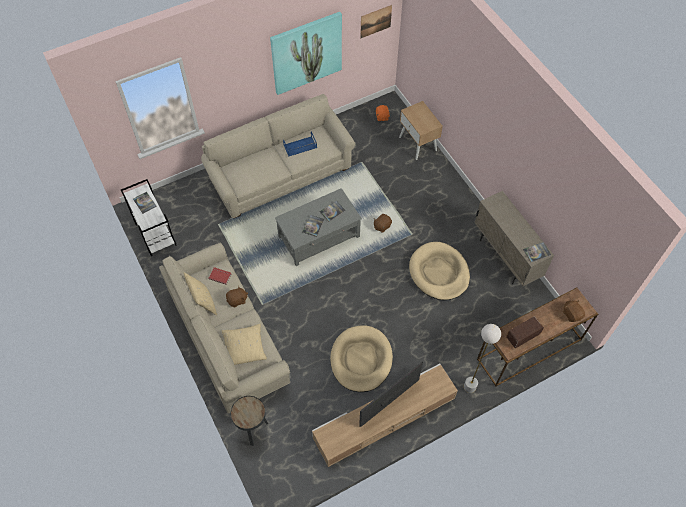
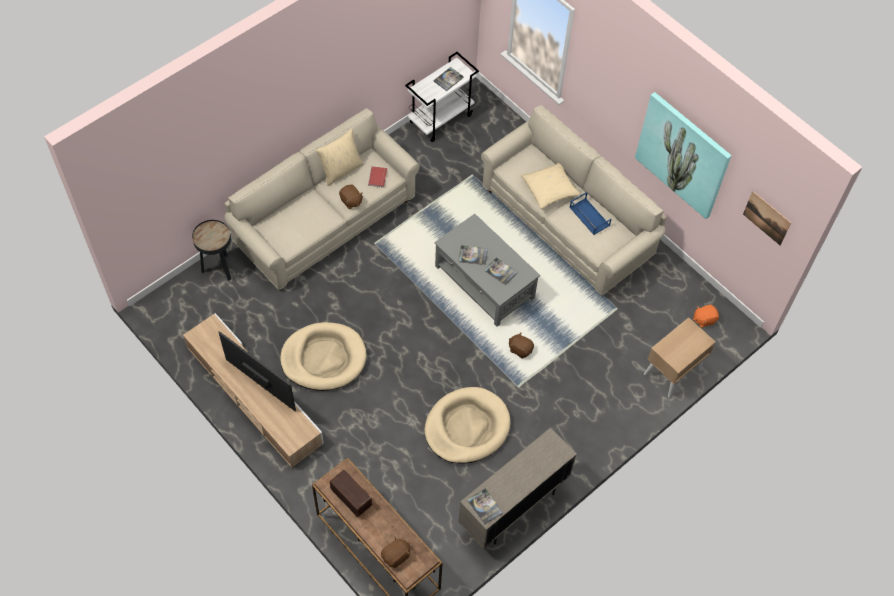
camera: 75 degrees right, 0 degrees up
(244, 347) = (293, 221): beige pillow -> beige pillow (549, 189)
(469, 387) = (311, 484): white floor lamp -> none

